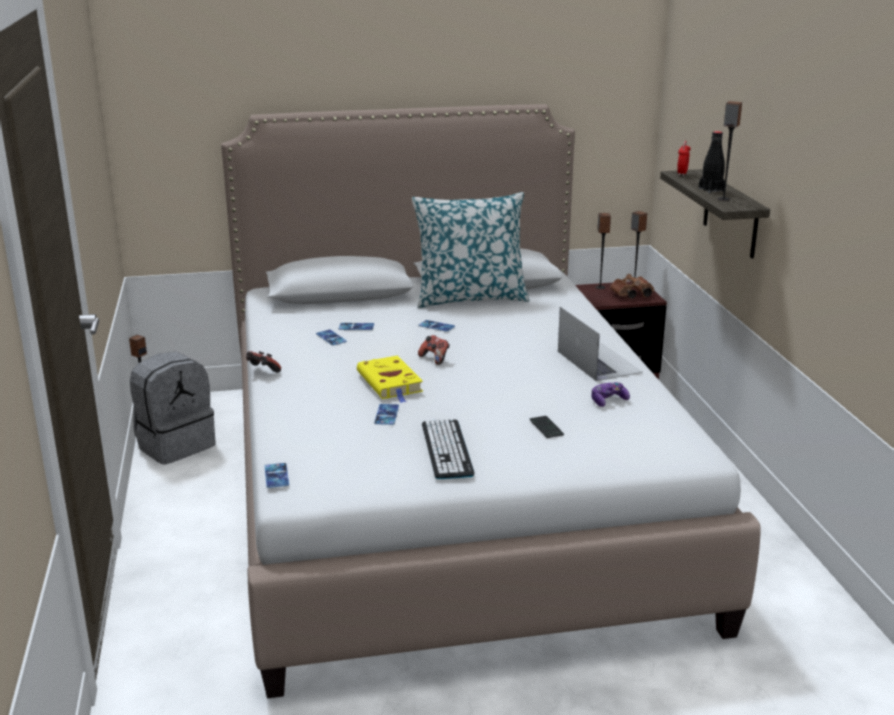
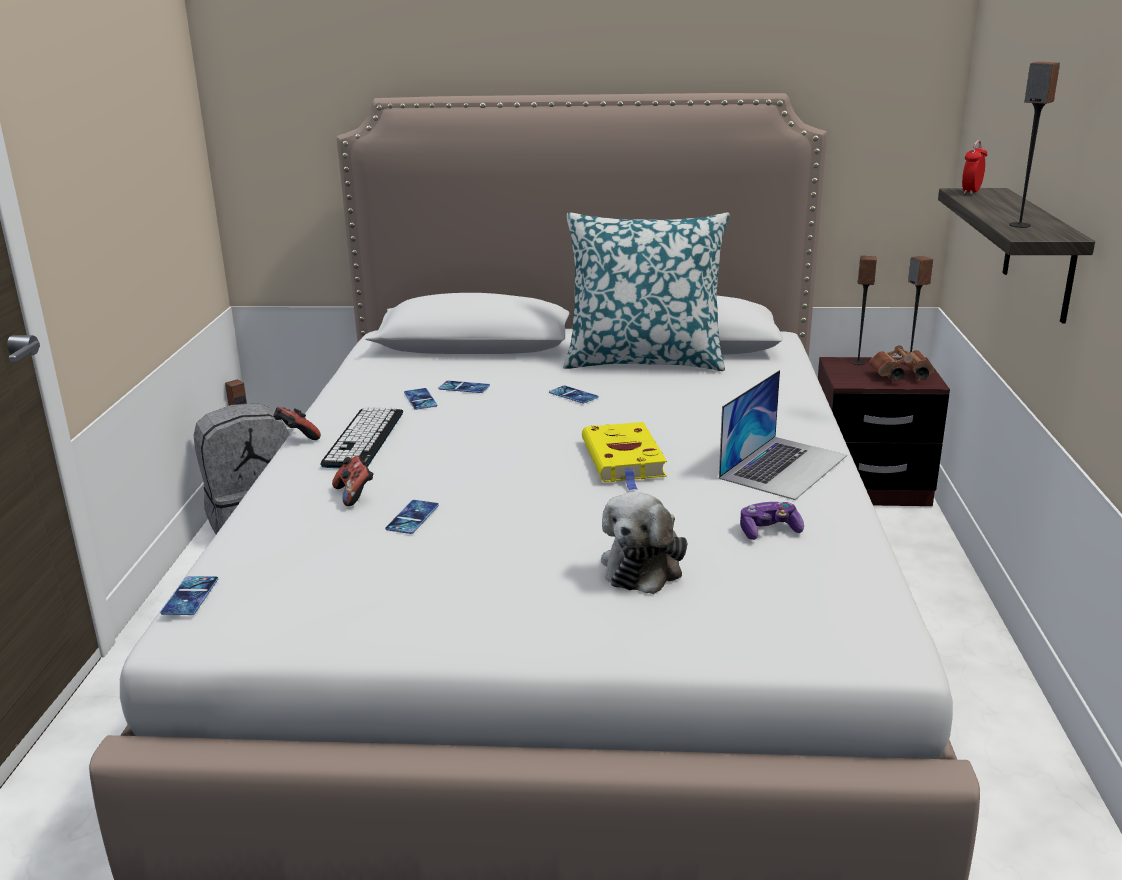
camera: 15 degrees right, 0 degrees up
(390, 383) = (453, 470): yellow book -> yellow book (624, 460)
(435, 359) = (540, 440): game controller -> game controller (355, 495)
(447, 449) = (466, 583): keyboard -> keyboard (364, 438)
(546, 428) = (644, 566): phone -> plush toy
(598, 361) = (783, 466): laptop -> laptop turned 45 degrees clockwise
(711, 190) = (1006, 212): black bottle -> none

